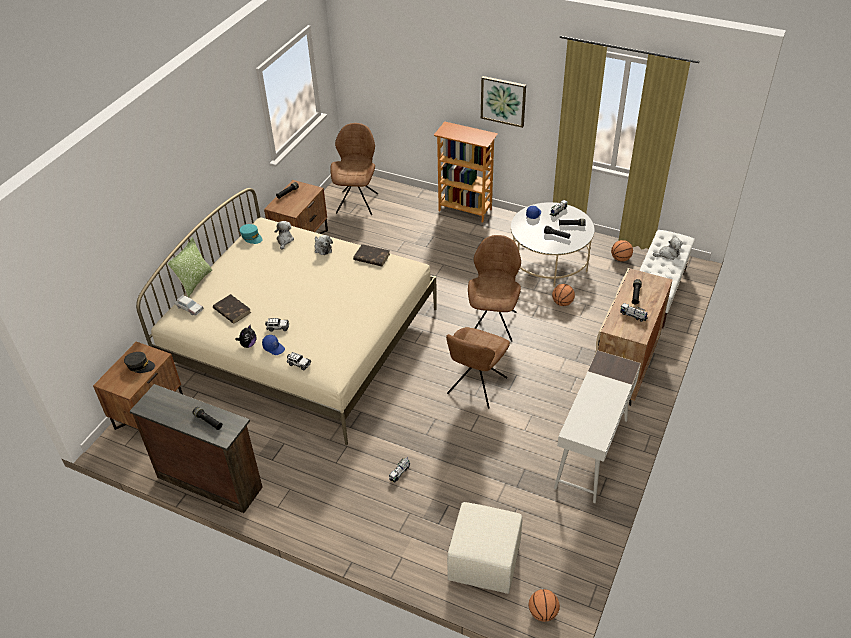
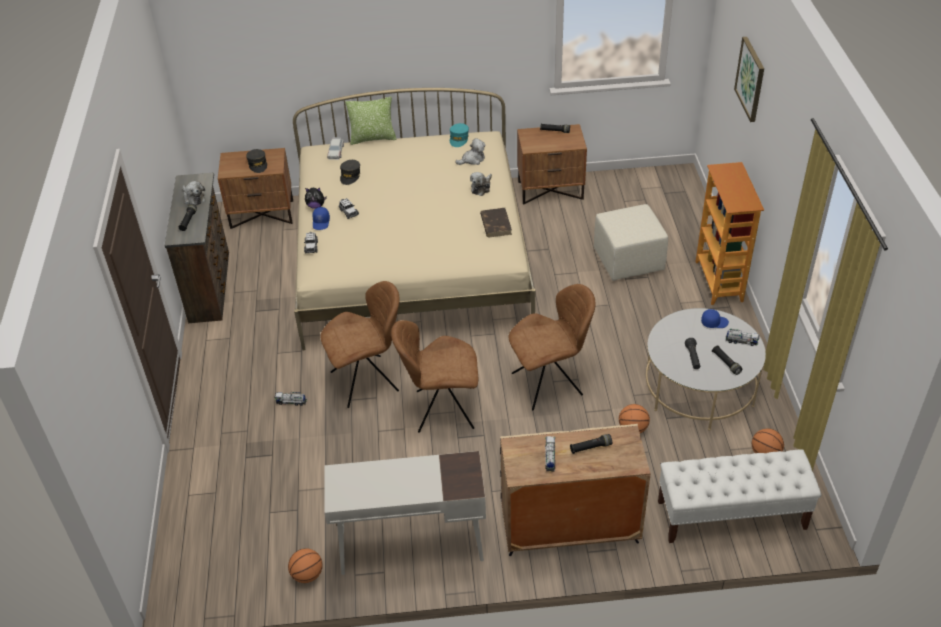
camera: 60 degrees right, 0 degrees up
(232, 310) = (350, 176): brown book -> grey cap
(357, 202) = (648, 198): brown chair -> brown chair (367, 380)
(484, 561) = (219, 510): beige ottoman -> beige ottoman (629, 260)
(503, 101) = (779, 172): picture -> picture (751, 79)
(543, 612) = (179, 582): basketball -> basketball (307, 575)
(668, 254) = (756, 475): plush toy -> plush toy (193, 198)

